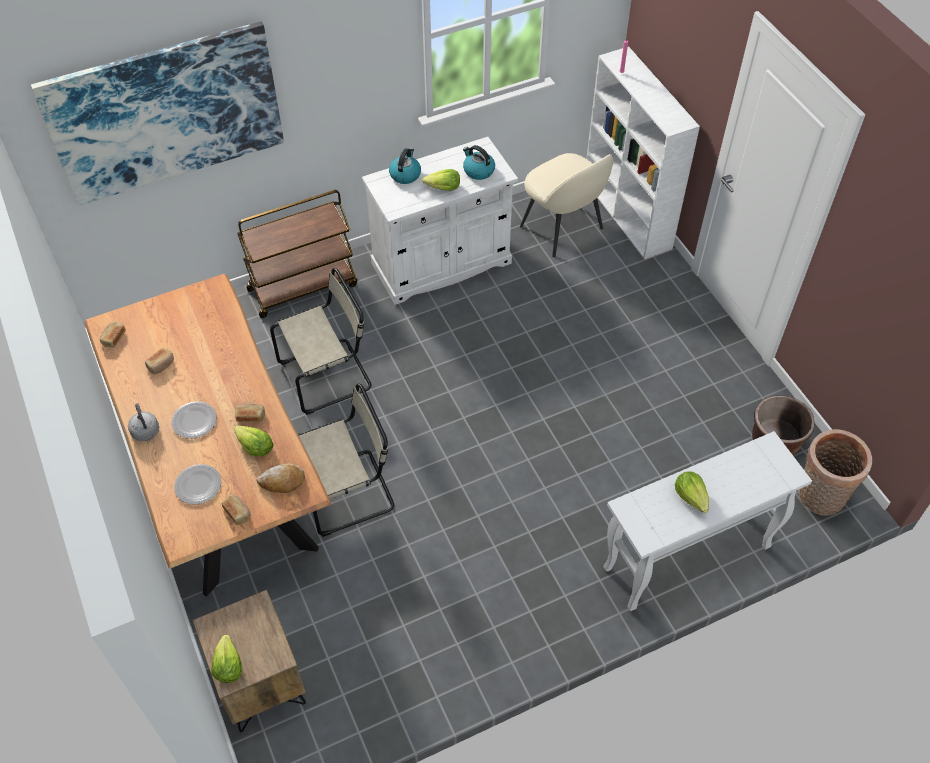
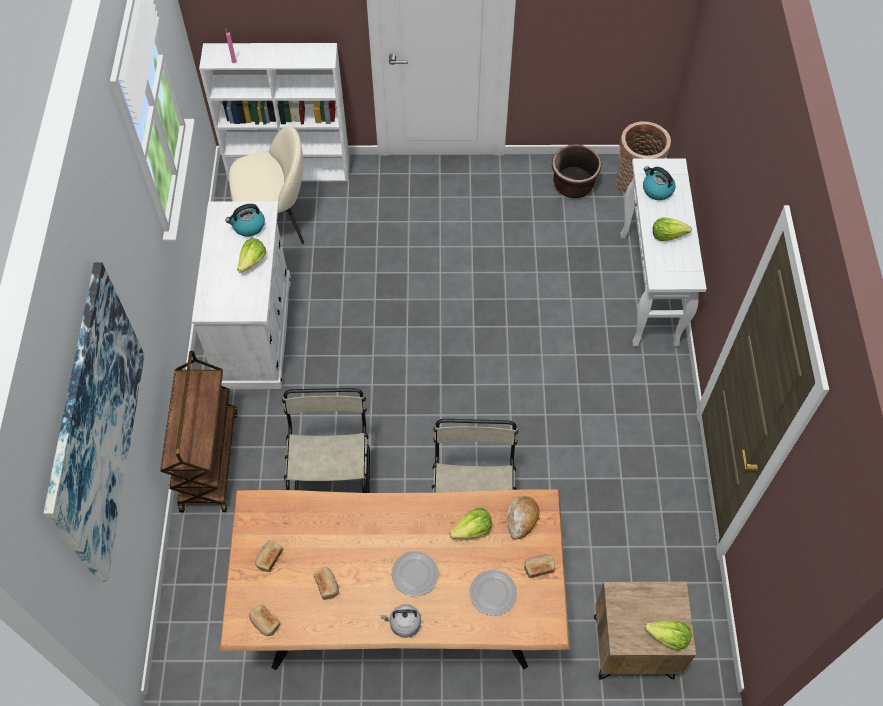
camera: 65 degrees left, 5 degrees up
(250, 416) = (434, 522): bread -> bread (269, 558)
(405, 174) = (214, 284): kettle -> kettle (657, 190)

